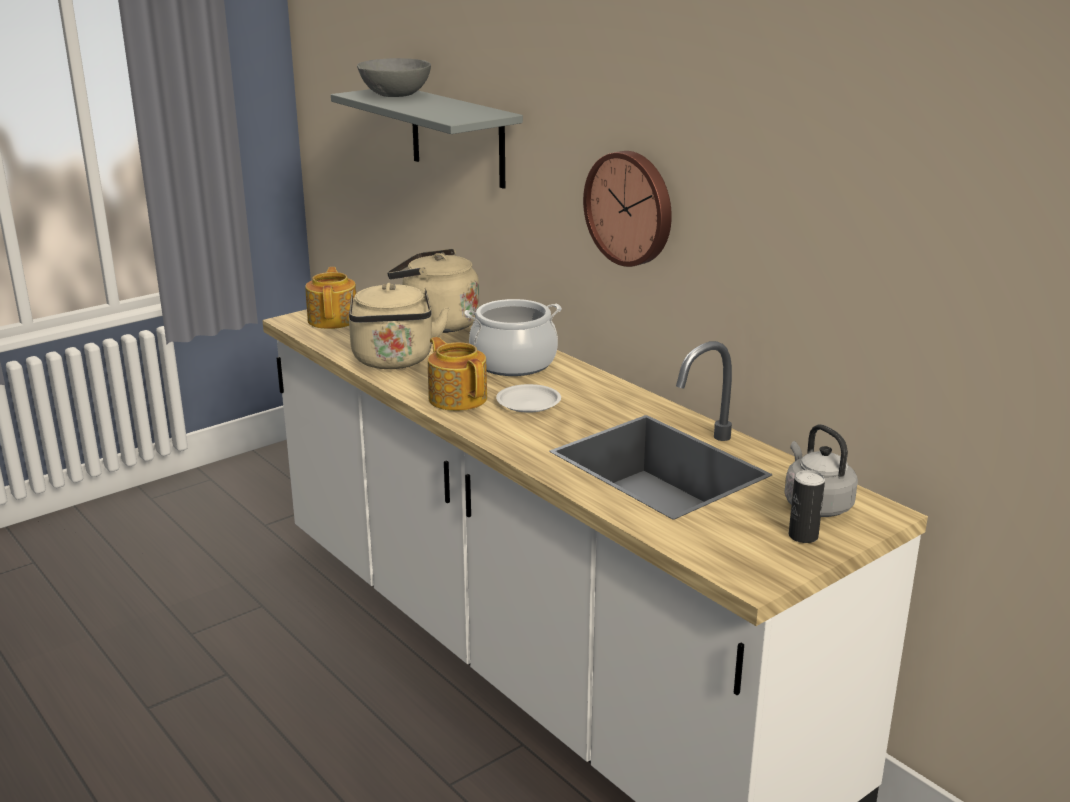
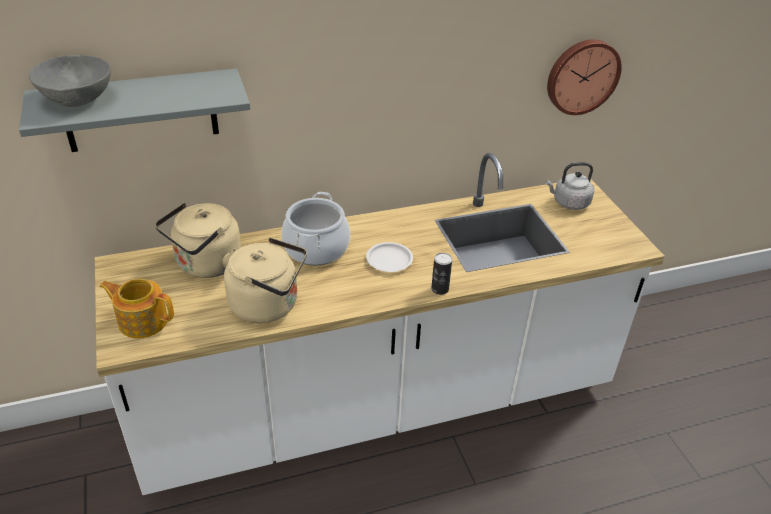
camera: 70 degrees left, 15 degrees up
(458, 398) = (361, 289): teapot -> none
(631, 208) = (369, 100): wall clock -> wall clock (581, 76)
(803, 536) = (600, 218): can -> can (440, 289)

